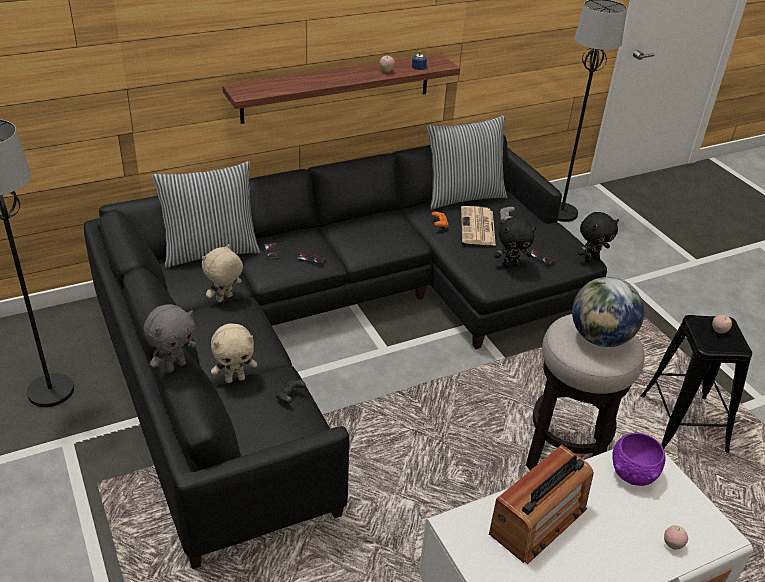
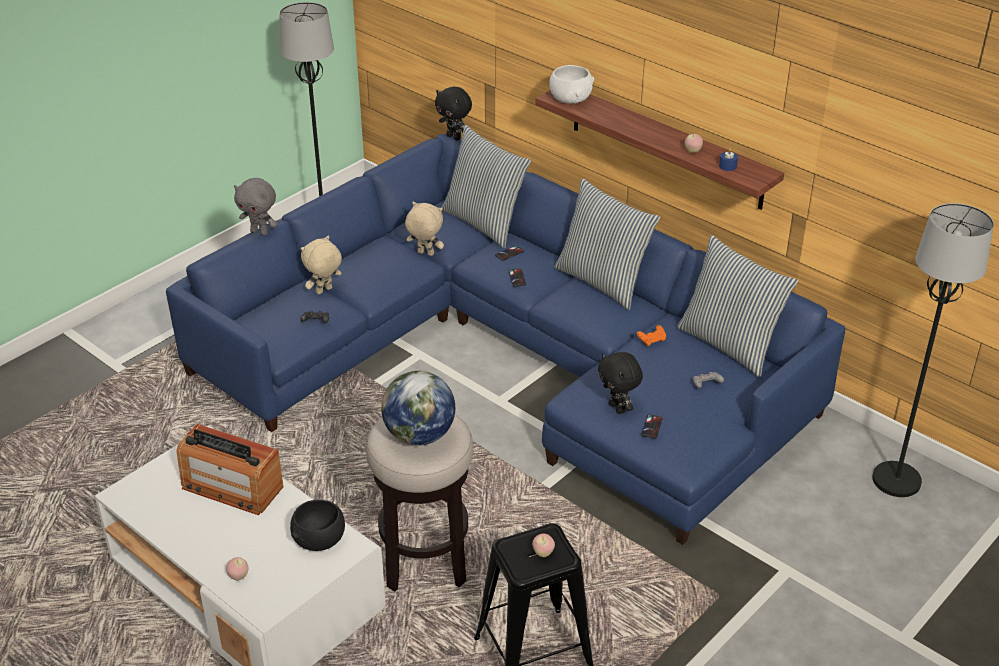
camera: 70 degrees right, 0 degrees up
(235, 378) = (324, 291): beige plush toy -> beige plush toy turned 90 degrees clockwise
(254, 89) = (570, 99): none -> white bowl
(333, 326) = (512, 358): black sofa -> blue sofa
(348, 221) = (603, 282): none -> pillow
(478, 227) = (668, 367): newspaper -> none
(591, 259) = (690, 471): black plush toy -> black plush toy (454, 137)
(634, 473) = (319, 540): purple bowl -> black bowl

